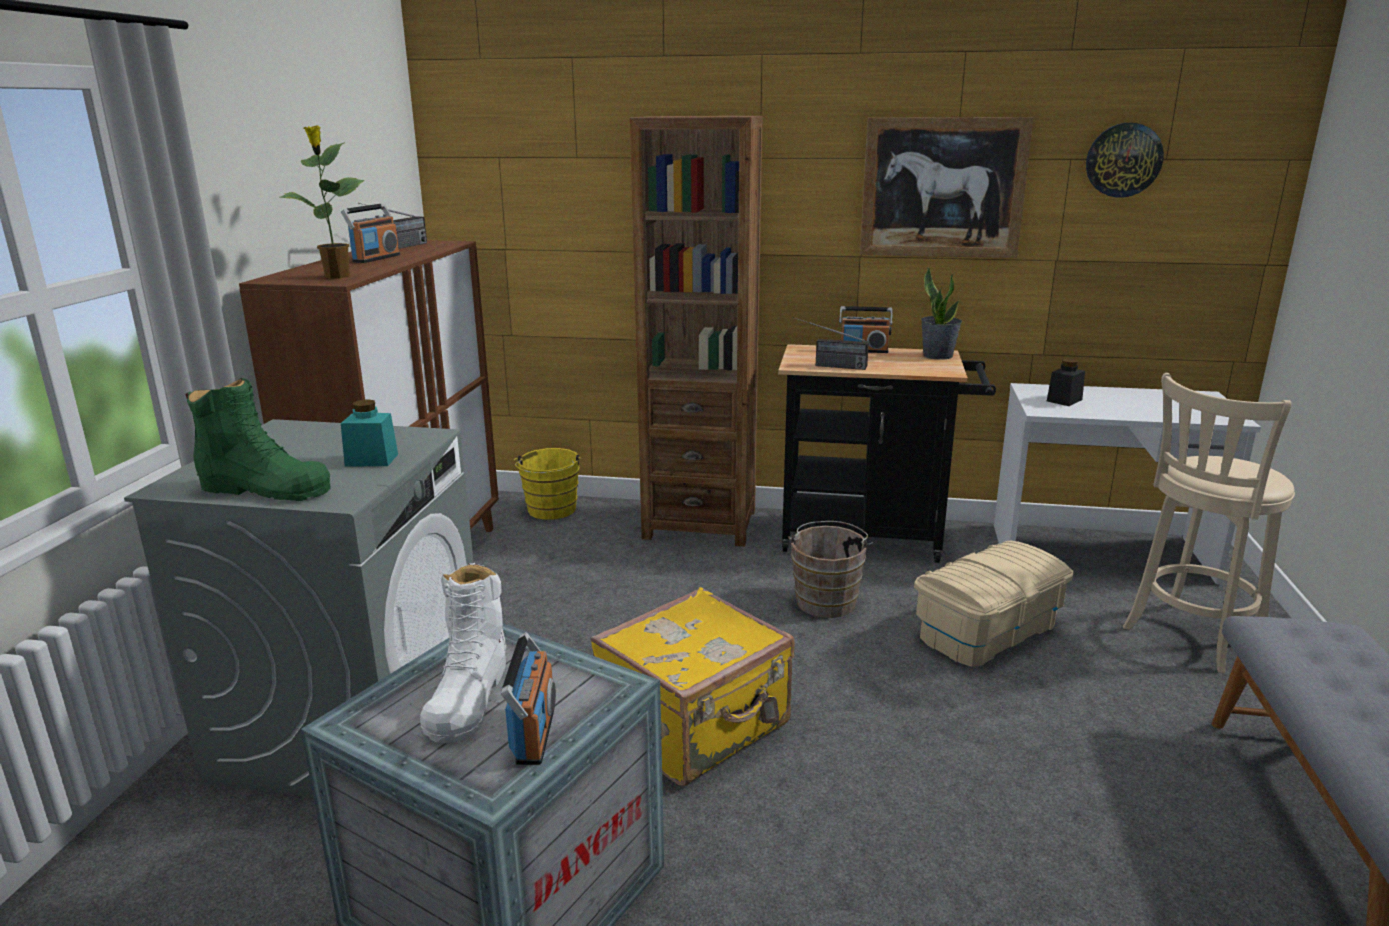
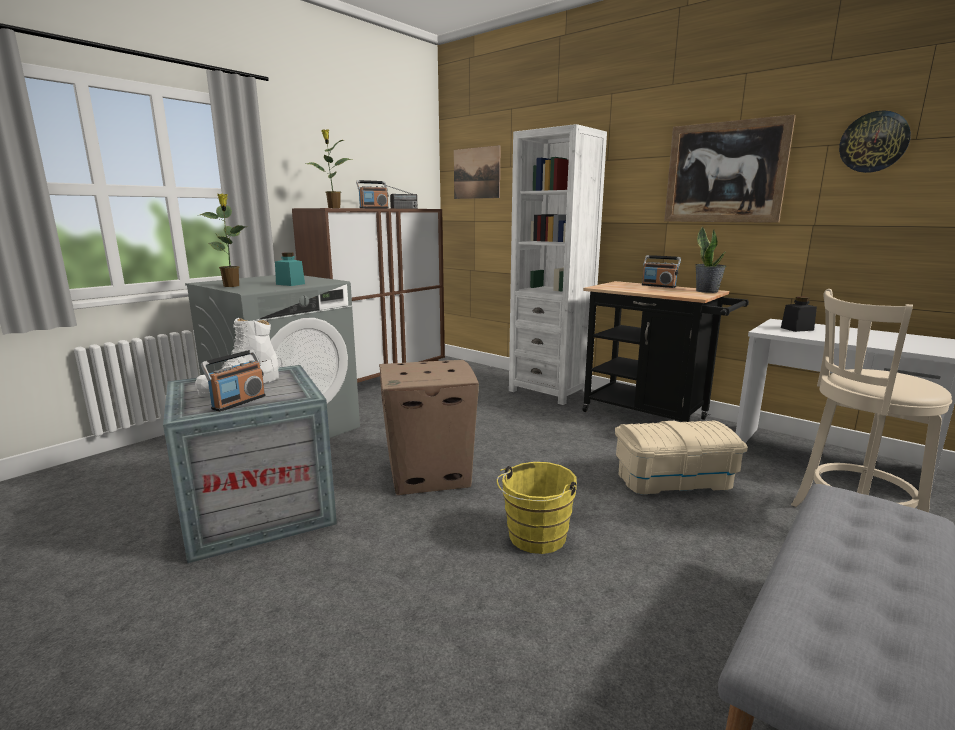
camera: 30 degrees right, 5 degrees down
(266, 489) = (232, 286): green boot -> potted plant
(505, 165) = (476, 173): none -> picture
(550, 511) = (477, 371): yellow bucket -> yellow bucket (534, 539)
(696, 727) = (430, 473): yellow suitcase -> cardboard box
(700, 524) = (550, 391): brown bookcase -> white bookcase
(826, 600) = (580, 439): brown bucket -> none
(827, 365) = (618, 288): radio -> none

